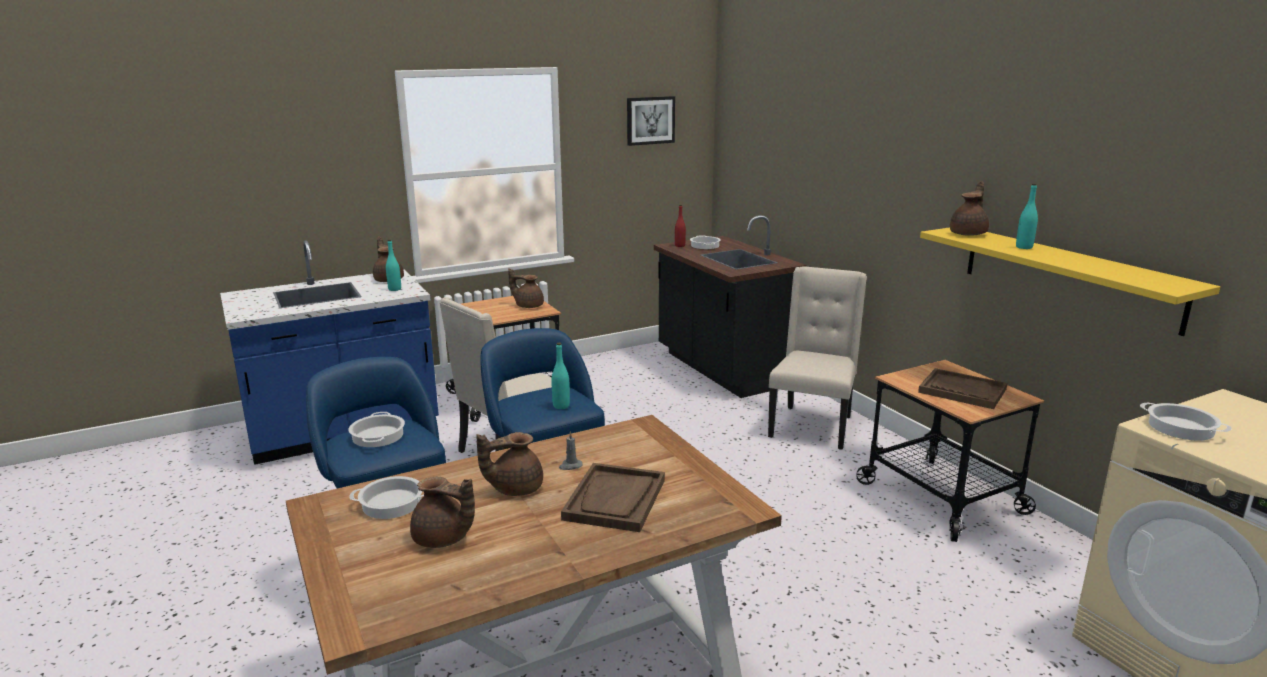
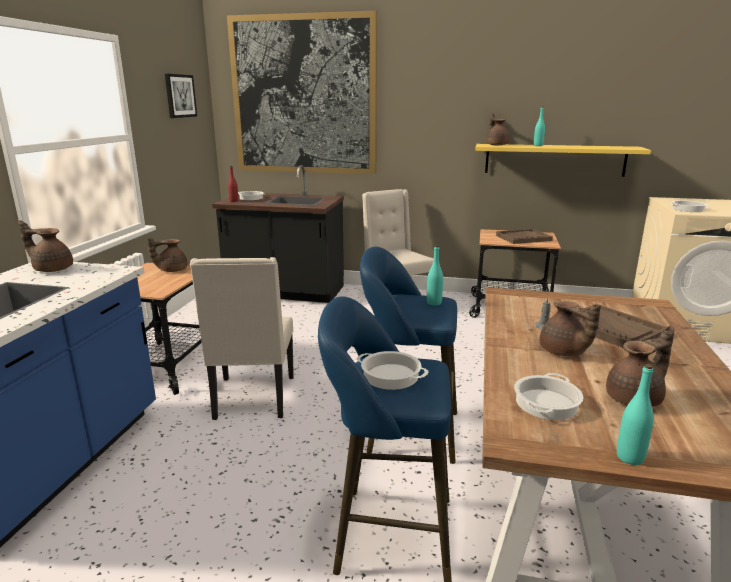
camera: 50 degrees left, 0 degrees up
(394, 289) = (89, 273): turquoise bottle -> turquoise bottle (629, 457)
(514, 488) = (563, 352): brown teapot -> brown teapot turned 45 degrees counterclockwise
(786, 127) = (304, 96): none -> picture

